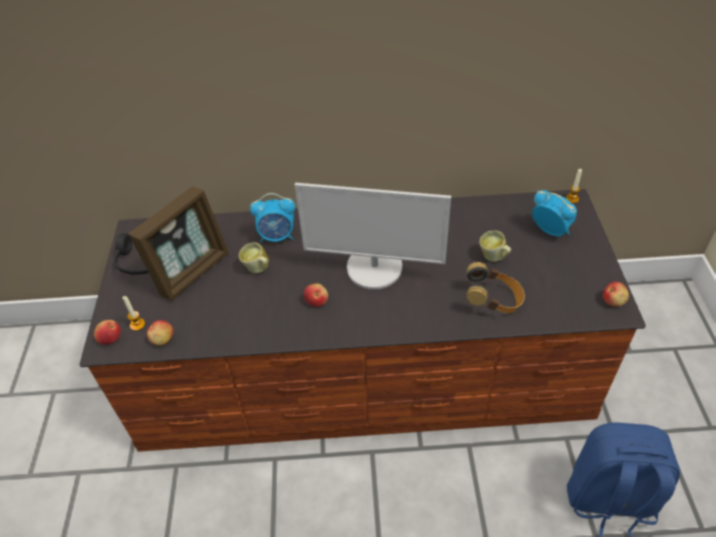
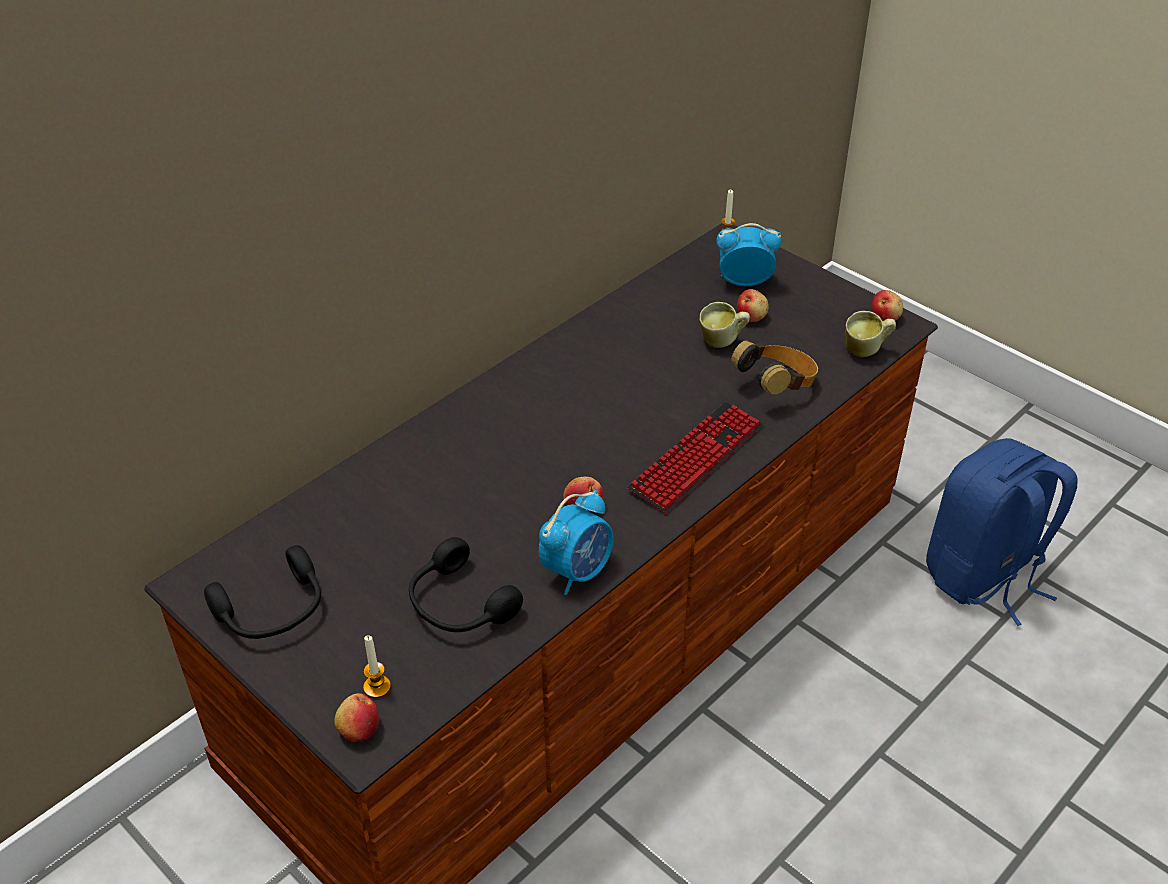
camera: 45 degrees left, 5 degrees down
(163, 339) = (439, 677): apple -> apple (751, 317)
(191, 271) = (365, 577): picture frame -> none
(209, 311) = (458, 605): none -> black headphones
(258, 269) = (458, 518): mug -> mug (866, 351)
(277, 236) = (431, 466): alarm clock -> alarm clock (578, 571)
(374, 268) = (605, 429): monitor -> none
(400, 313) = (696, 458): none -> keyboard

